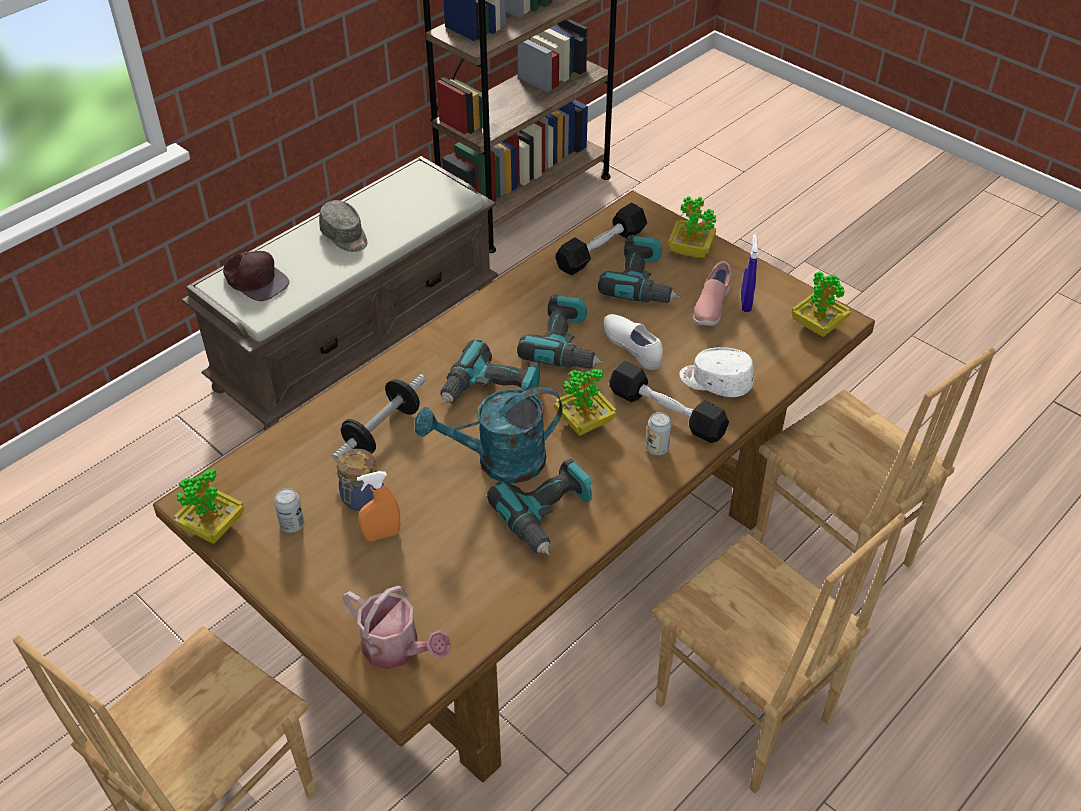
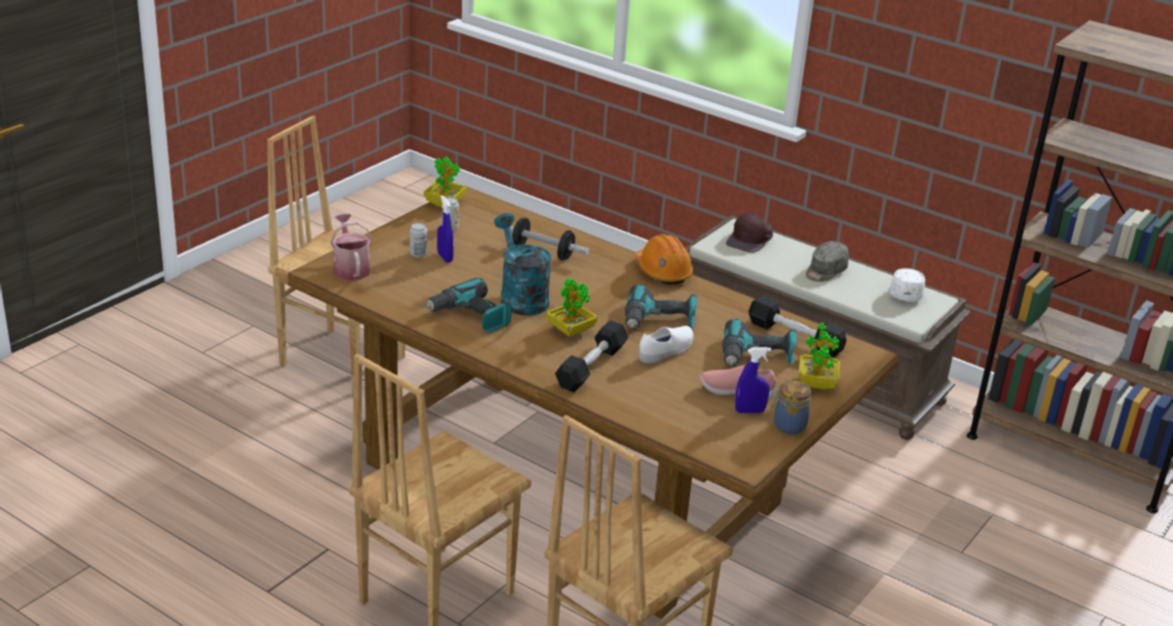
camera: 80 degrees right, 15 degrees down
(360, 499) = (476, 248): jar -> jar (788, 426)
(381, 535) = (445, 257): orange spray bottle -> blue spray bottle
(397, 649) = (350, 268): watering can -> watering can turned 135 degrees clockwise
(449, 327) = (663, 271): none -> orange hard hat
(491, 391) = (595, 291): power drill -> none
(657, 448) = (549, 362): can -> can (418, 254)
(715, 382) = (636, 392): white cap -> white cap (906, 293)
(817, 326) = (732, 450): potted plant -> none

